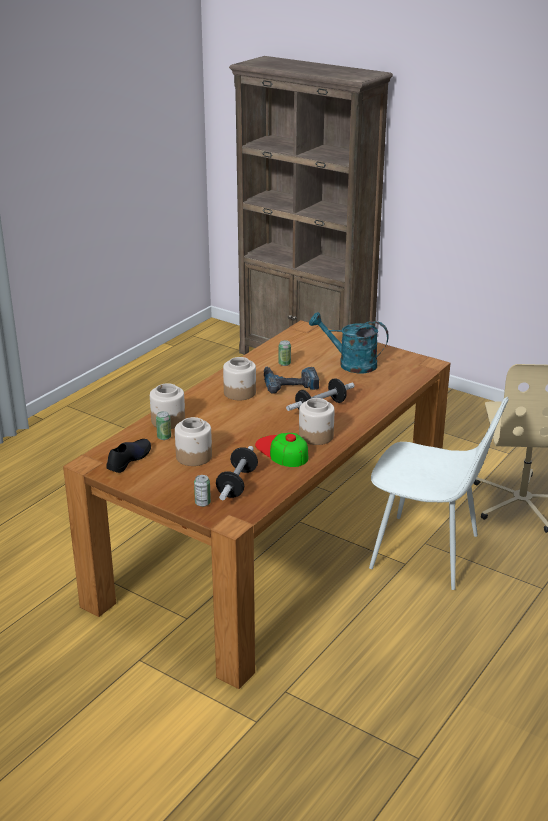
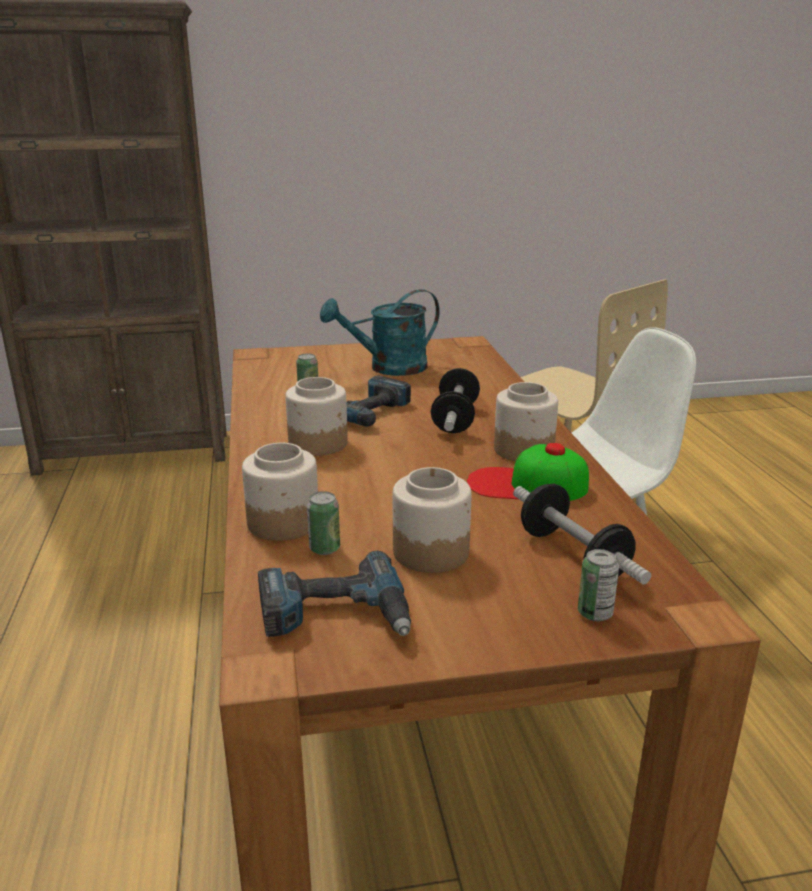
camera: 45 degrees left, 5 degrees down
(128, 459) = (335, 615): black shoe -> power drill

